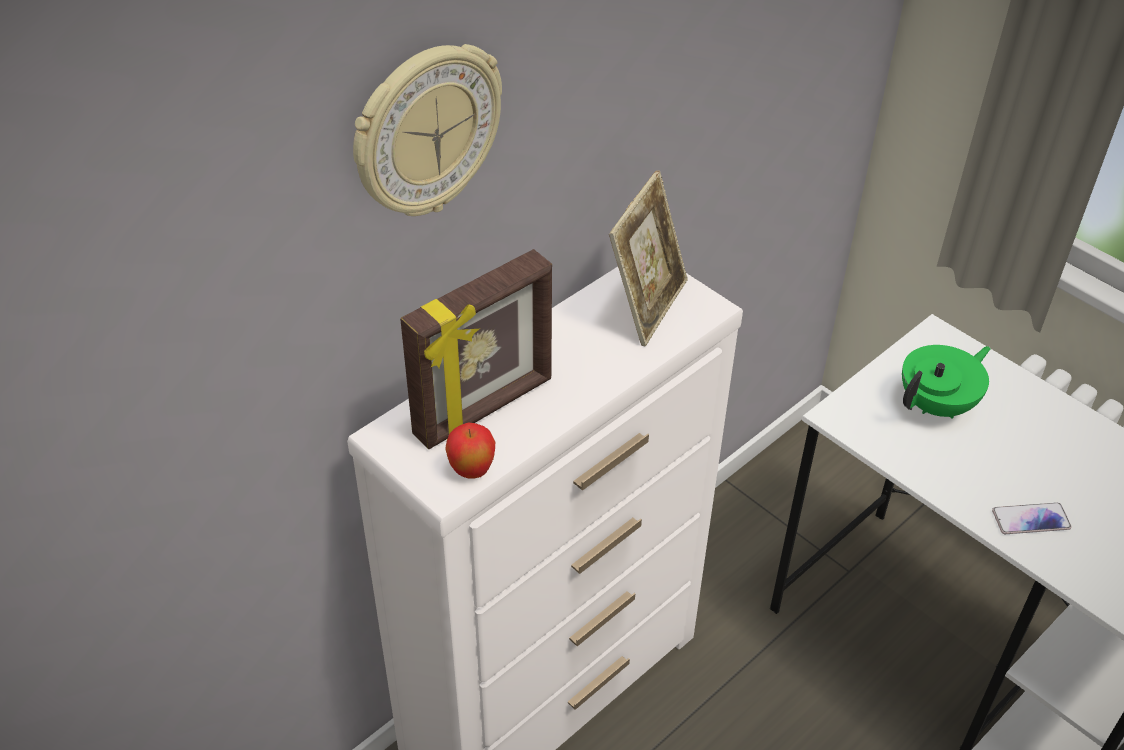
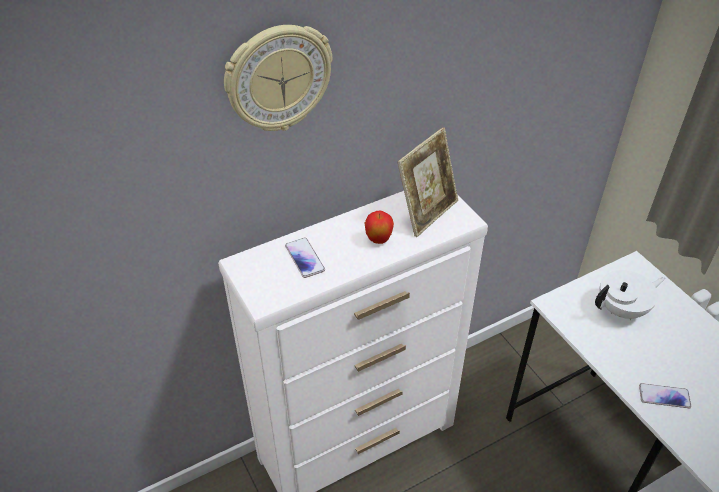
camera: 15 degrees right, 0 degrees up
(472, 471) = (283, 294): apple -> apple (378, 240)
(485, 409) = (305, 258): picture frame -> phone
(937, 405) = (622, 309): green teapot -> white teapot

